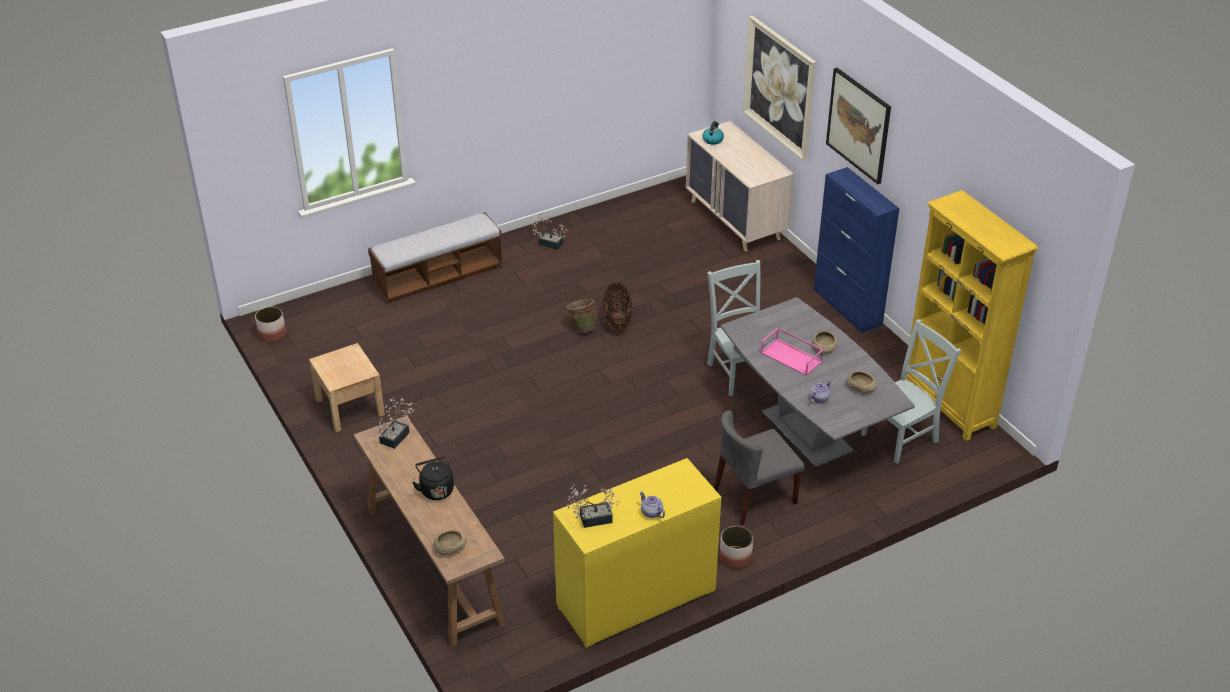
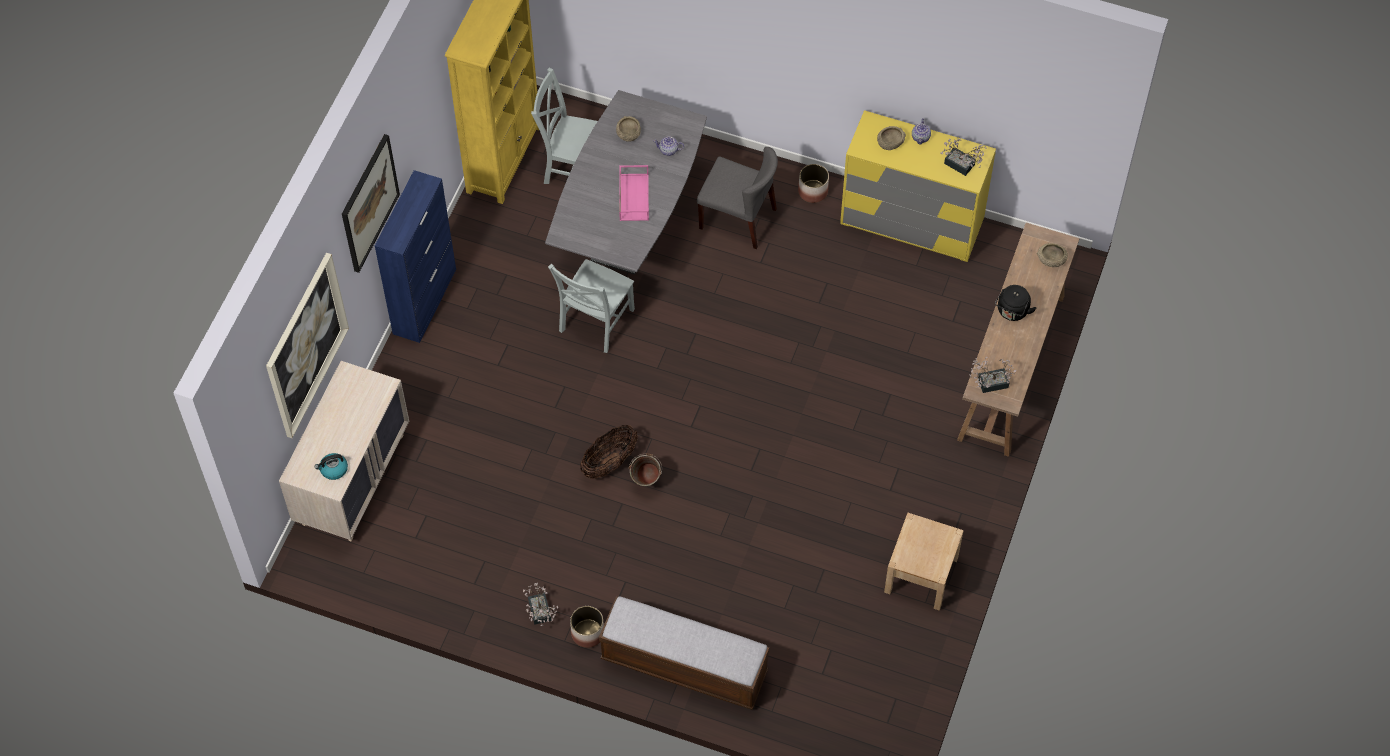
camera: 130 degrees left, 20 degrees up
(272, 334) = (900, 731): planter -> planter (587, 633)
(824, 347) = (599, 183): beige bowl -> beige bowl (890, 142)

